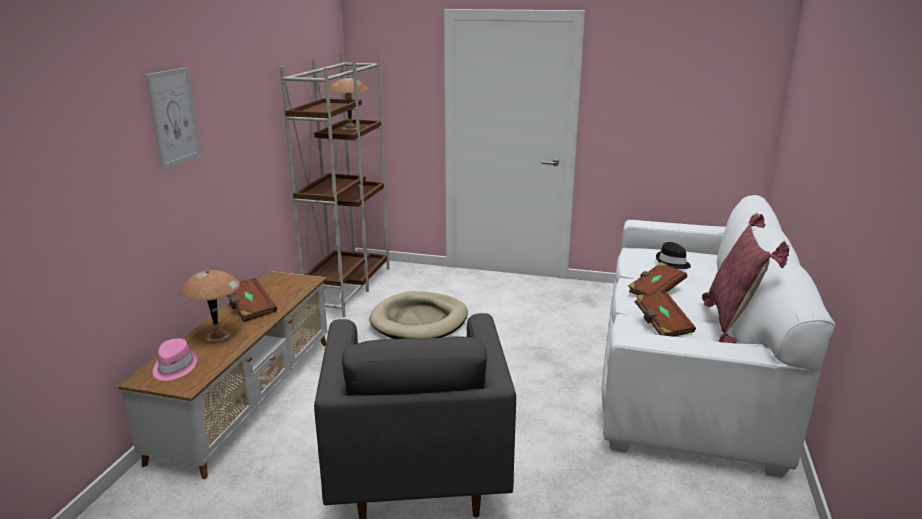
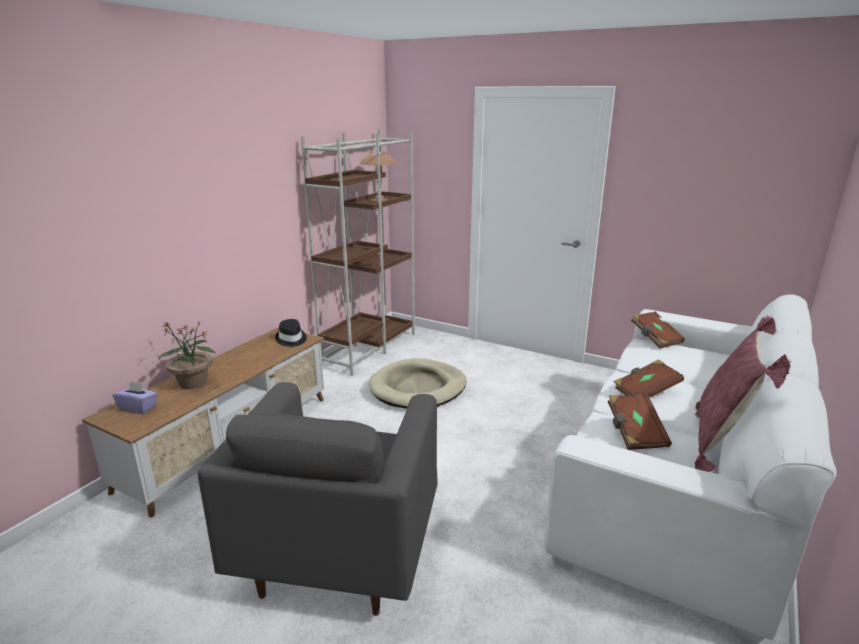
camera: 15 degrees right, 0 degrees up
(174, 117) = (166, 175): picture -> none
(174, 367) = (138, 408): pink hat -> purple tissue box
(217, 337) = (193, 383): brown table lamp -> potted plant
(250, 309) = (238, 360): brown book -> brown book (655, 338)
(672, 262) = (680, 361): black hat -> black hat (291, 339)

